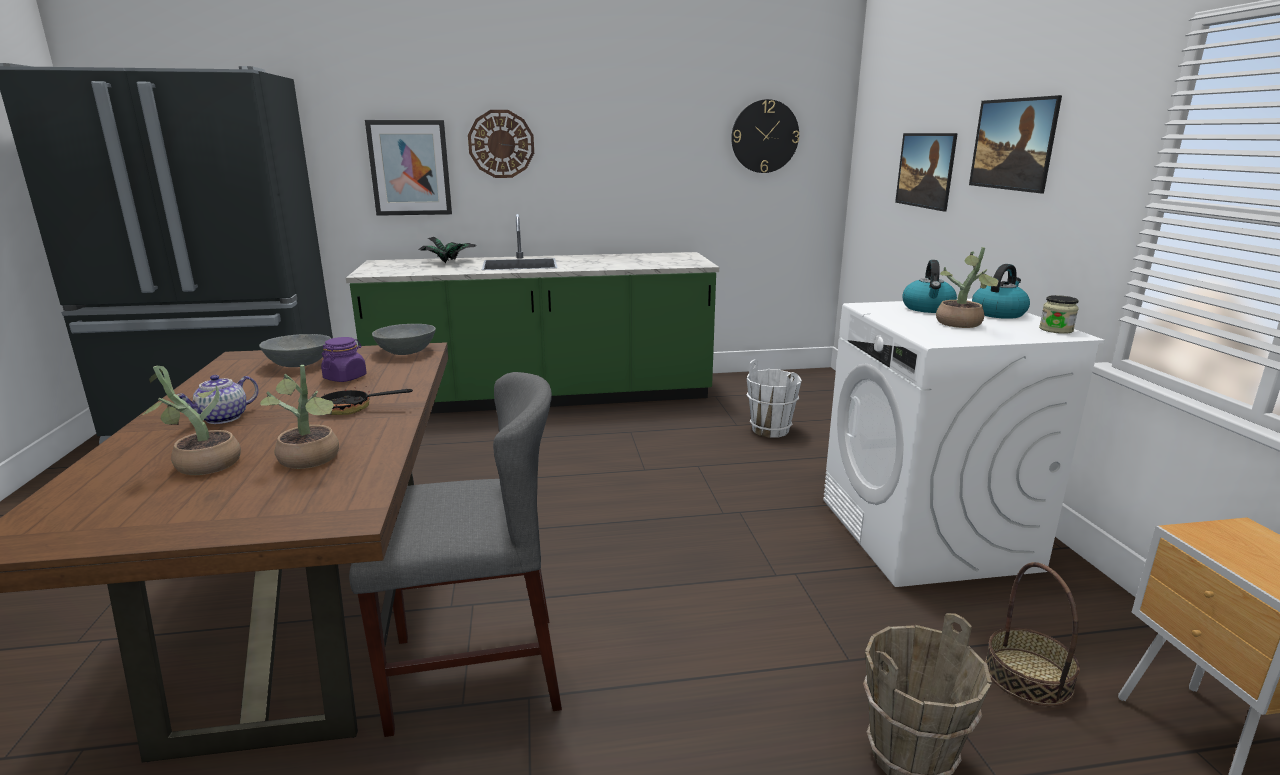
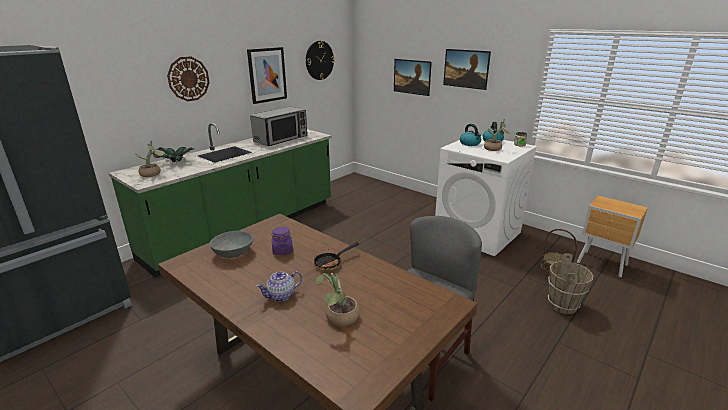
camera: 40 degrees left, 5 degrees up
(224, 418) = (281, 295): teapot -> teapot turned 60 degrees clockwise
(310, 461) = (381, 292): potted plant -> potted plant (152, 174)
(407, 351) = (274, 225): grey bowl -> none
(410, 168) = (130, 102): picture -> picture (267, 75)
(632, 260) = (281, 139): none -> microwave
(770, 430) = (373, 210): white bucket -> none

